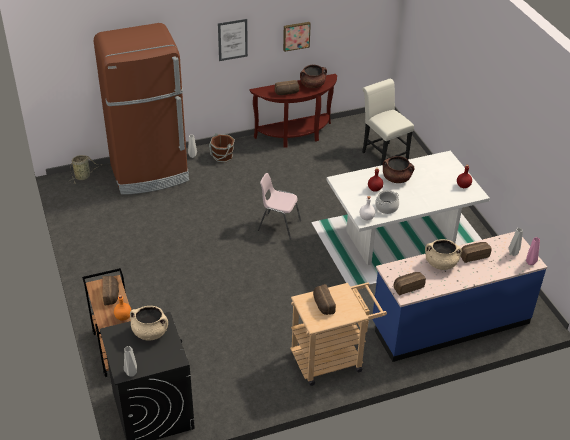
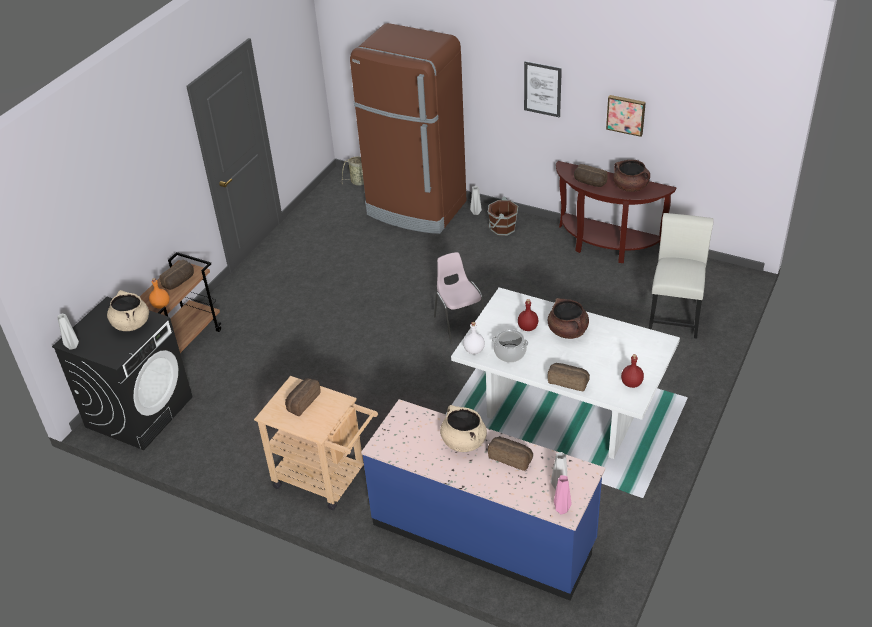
camera: 50 degrees right, 0 degrees up
(407, 287) = (395, 439): bread -> bread (568, 381)

